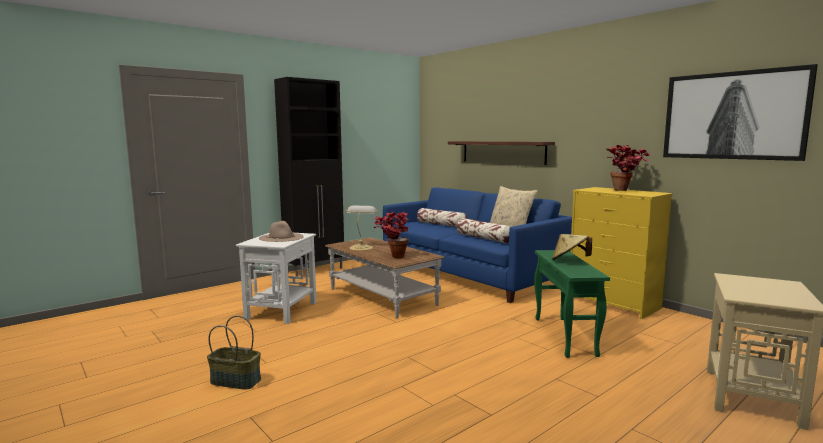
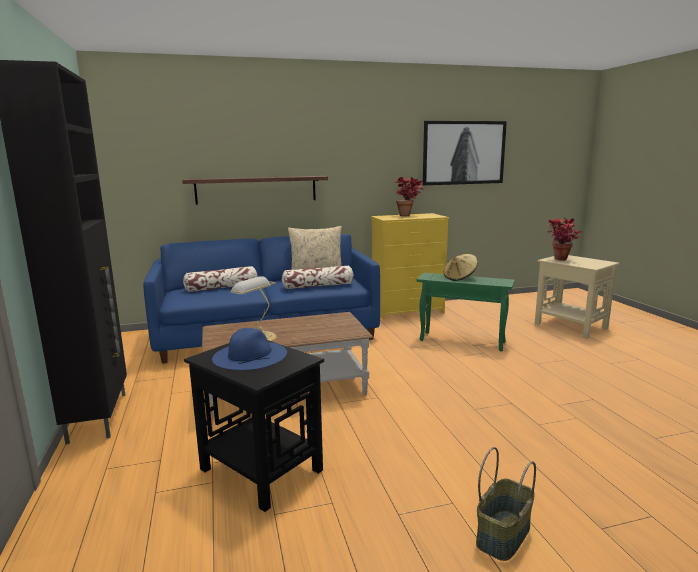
camera: 65 degrees left, 5 degrees up
(281, 237) = (250, 355): beige hat -> blue hat
(282, 310) = (260, 469): white side table -> black side table
(393, 256) = (327, 329): potted plant -> potted plant (560, 260)

